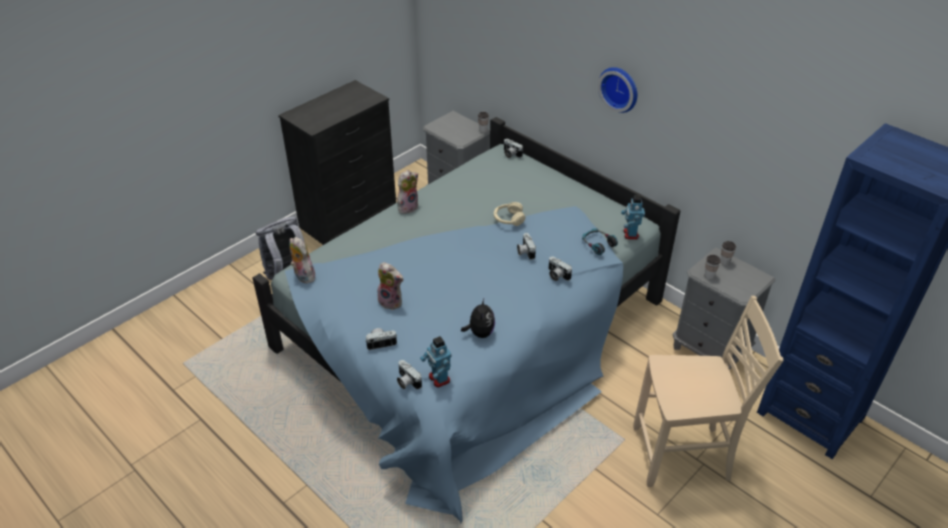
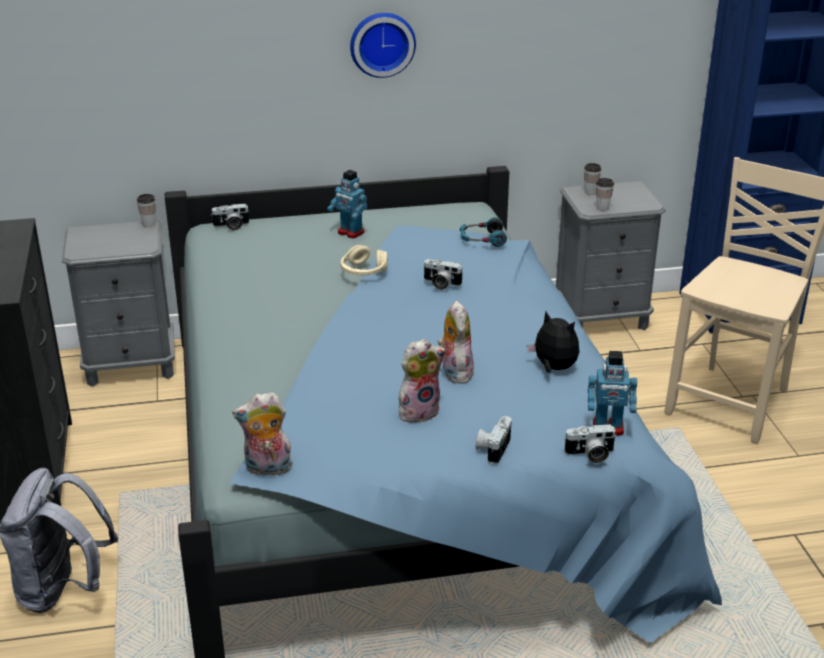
camera: 55 degrees left, 10 degrees down
(407, 207) = (227, 333): plush toy -> plush toy (454, 372)
(557, 275) = (507, 281): camera -> none
(630, 234) = (485, 218): toy robot -> toy robot (350, 232)

